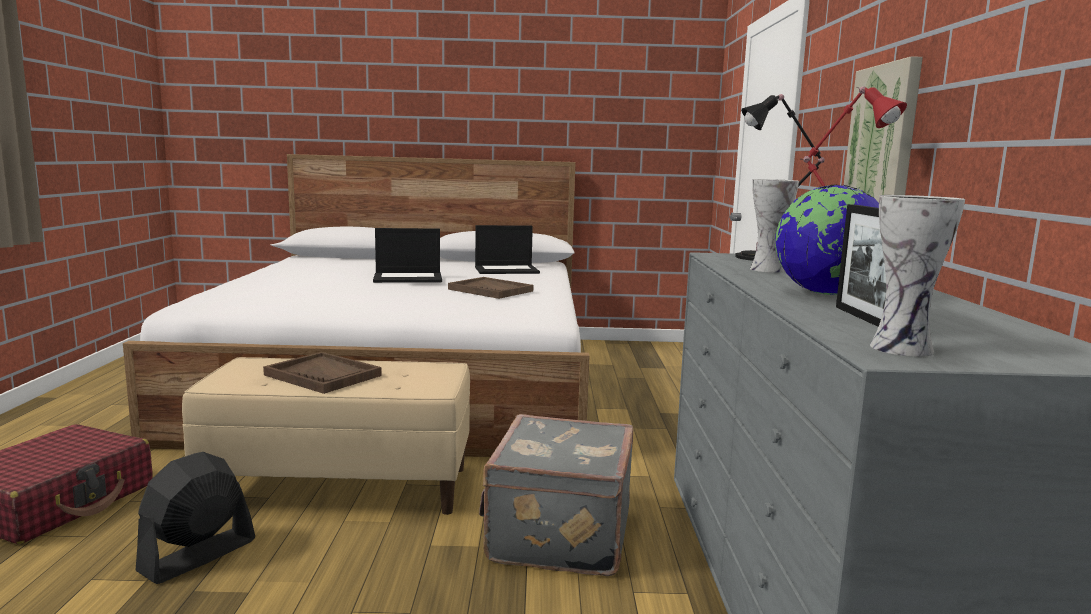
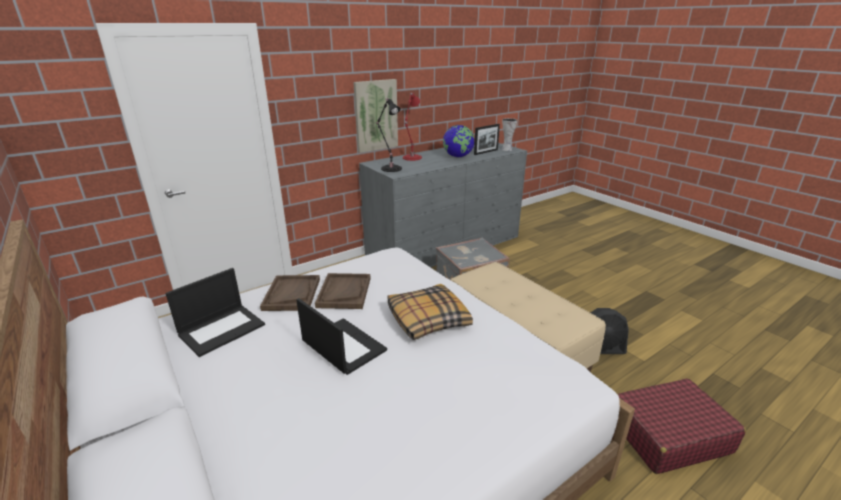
camera: 125 degrees left, 15 degrees up
(323, 375) = (528, 301): brown tray -> brown tray (292, 294)
(380, 297) = (427, 319): none -> pillow
(507, 270) = (222, 329): laptop -> laptop turned 90 degrees clockwise
(766, 269) = (422, 165): vase -> none

